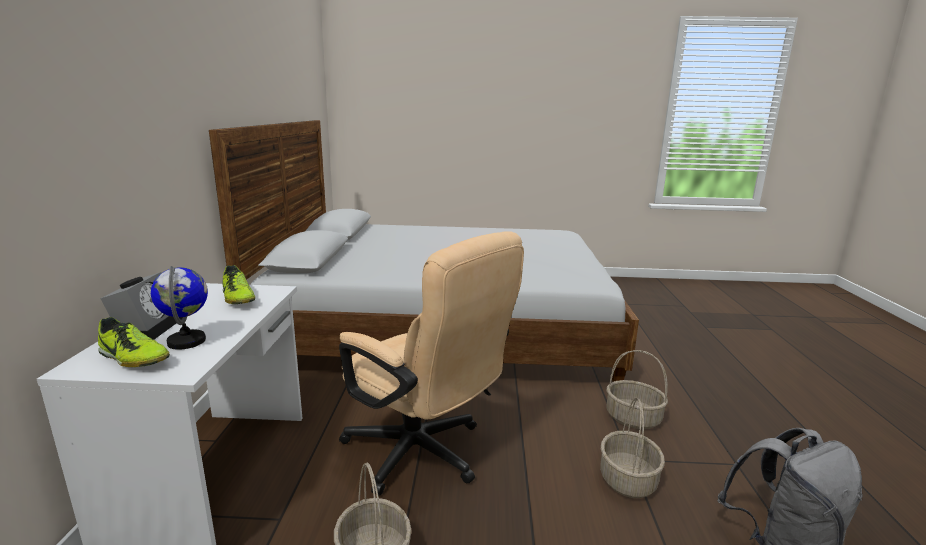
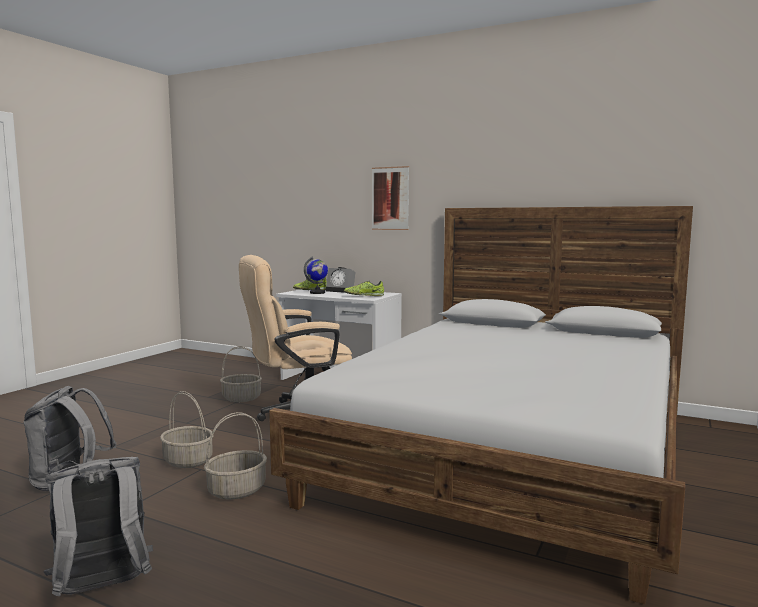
camera: 115 degrees right, 10 degrees down
(136, 114) = (390, 198): none -> picture
(783, 415) = (102, 590): none -> grey backpack

